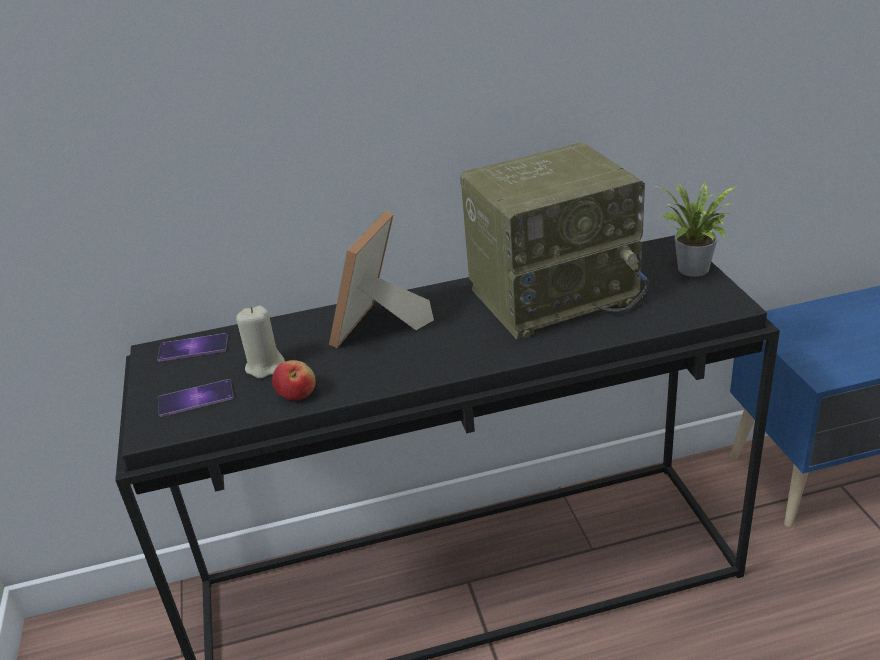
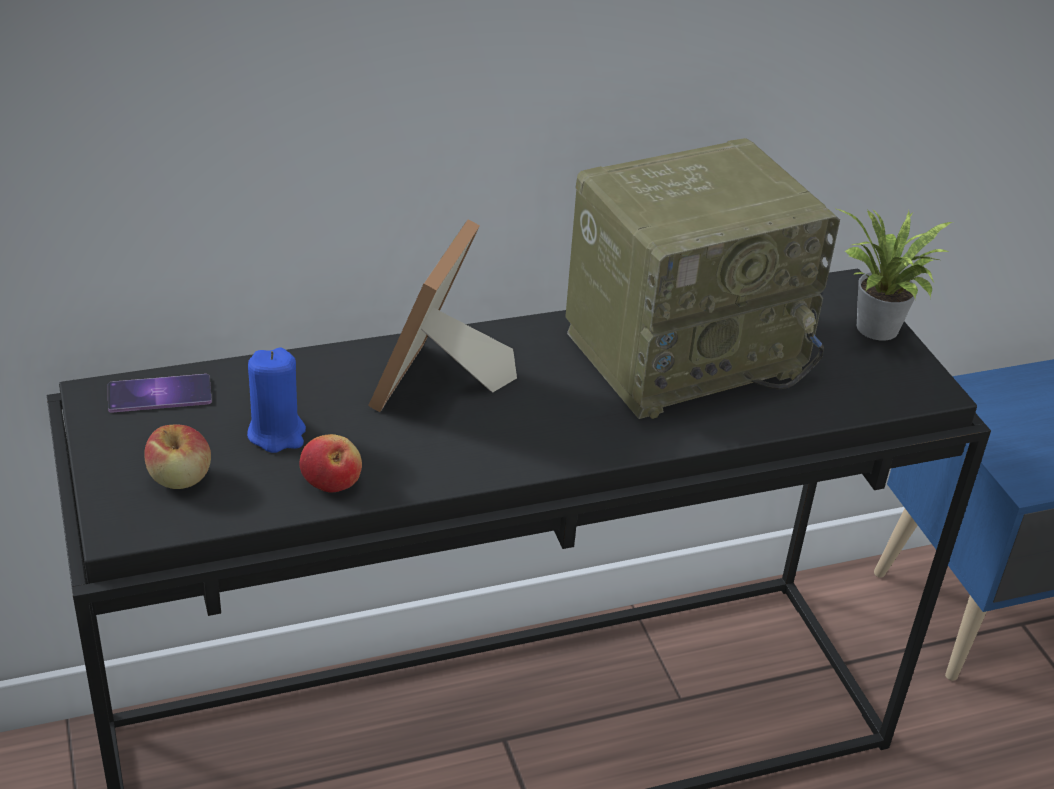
camera: 10 degrees left, 5 degrees up
(195, 398) = (180, 478): phone -> apple
(265, 366) = (277, 433): beige candle -> blue candle

